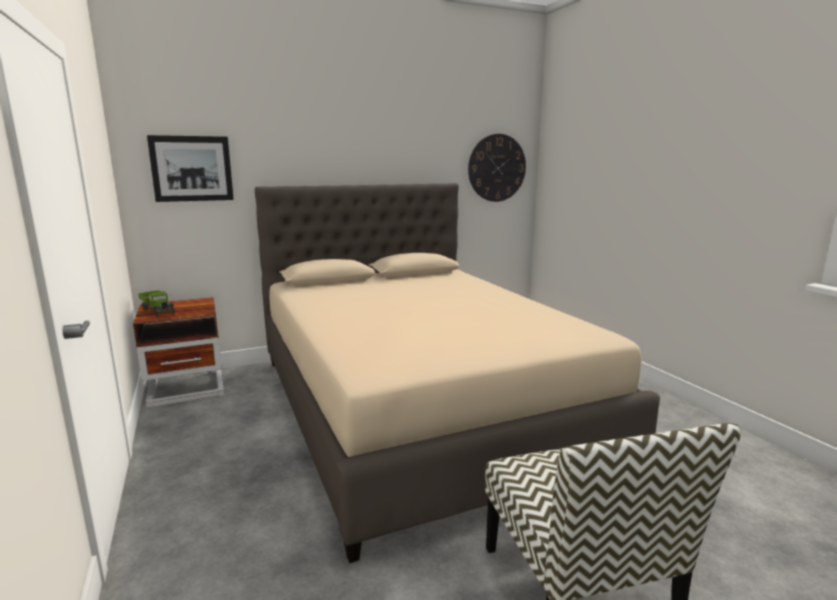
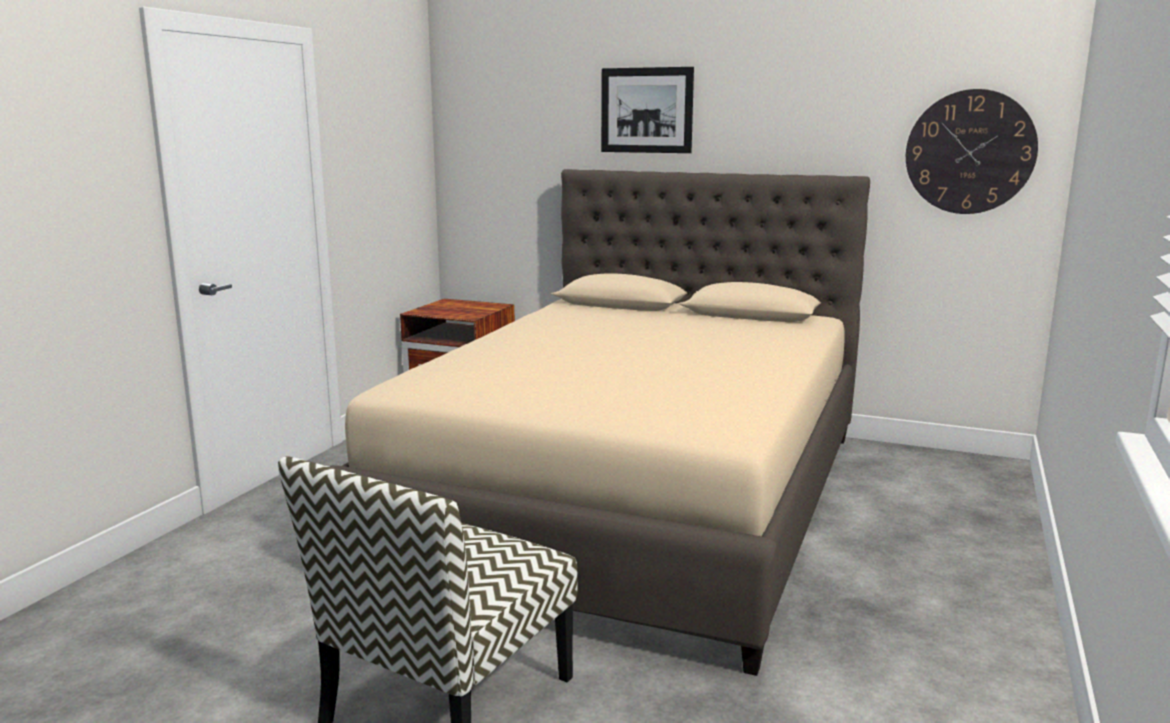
camera: 45 degrees right, 0 degrees up
(158, 310) = (442, 307): toy truck -> none
(192, 168) = (505, 144): picture -> picture (646, 110)

